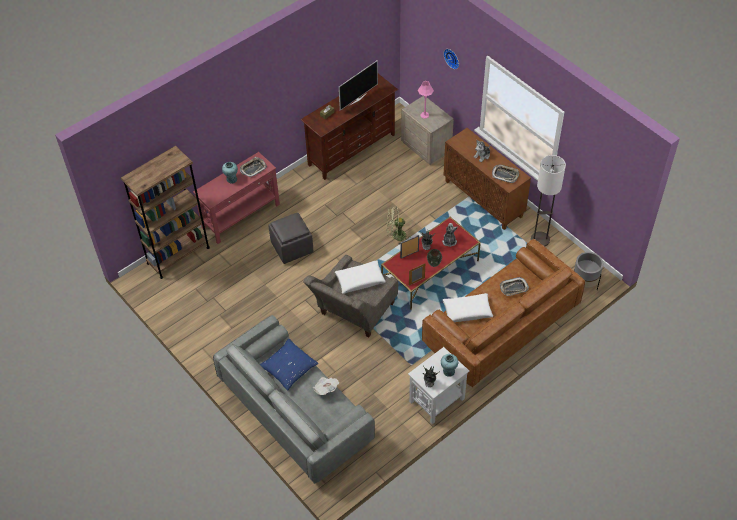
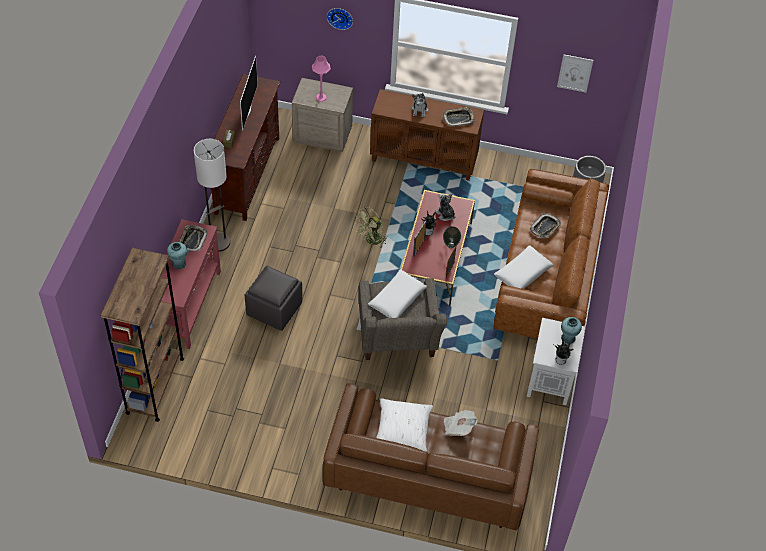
camera: 40 degrees left, 0 degrees up
(288, 368) = (403, 429): blue pillow -> white pillow
(295, 412) = (428, 474): grey sofa -> brown sofa
(540, 239) = (509, 172): floor lamp -> floor lamp (218, 242)
(599, 178) = (575, 73): none -> picture

